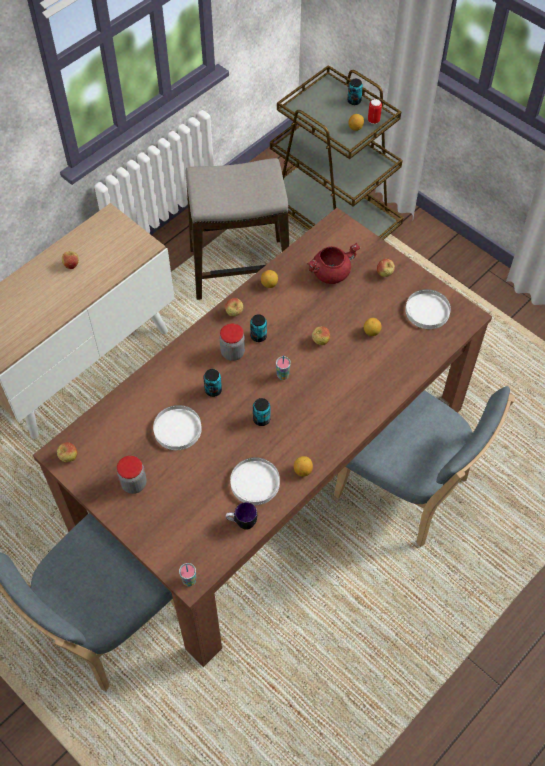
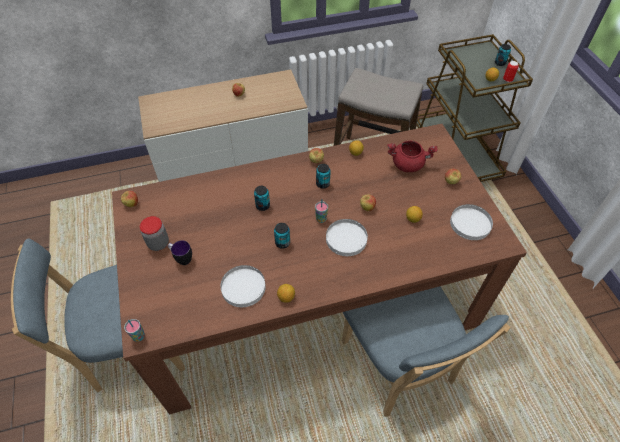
camera: 30 degrees right, 5 degrees down
(178, 429) = (217, 221): white plate -> white plate (346, 239)
(232, 352) = (295, 187): jar -> none
(241, 523) = (210, 313): mug -> mug (182, 258)

